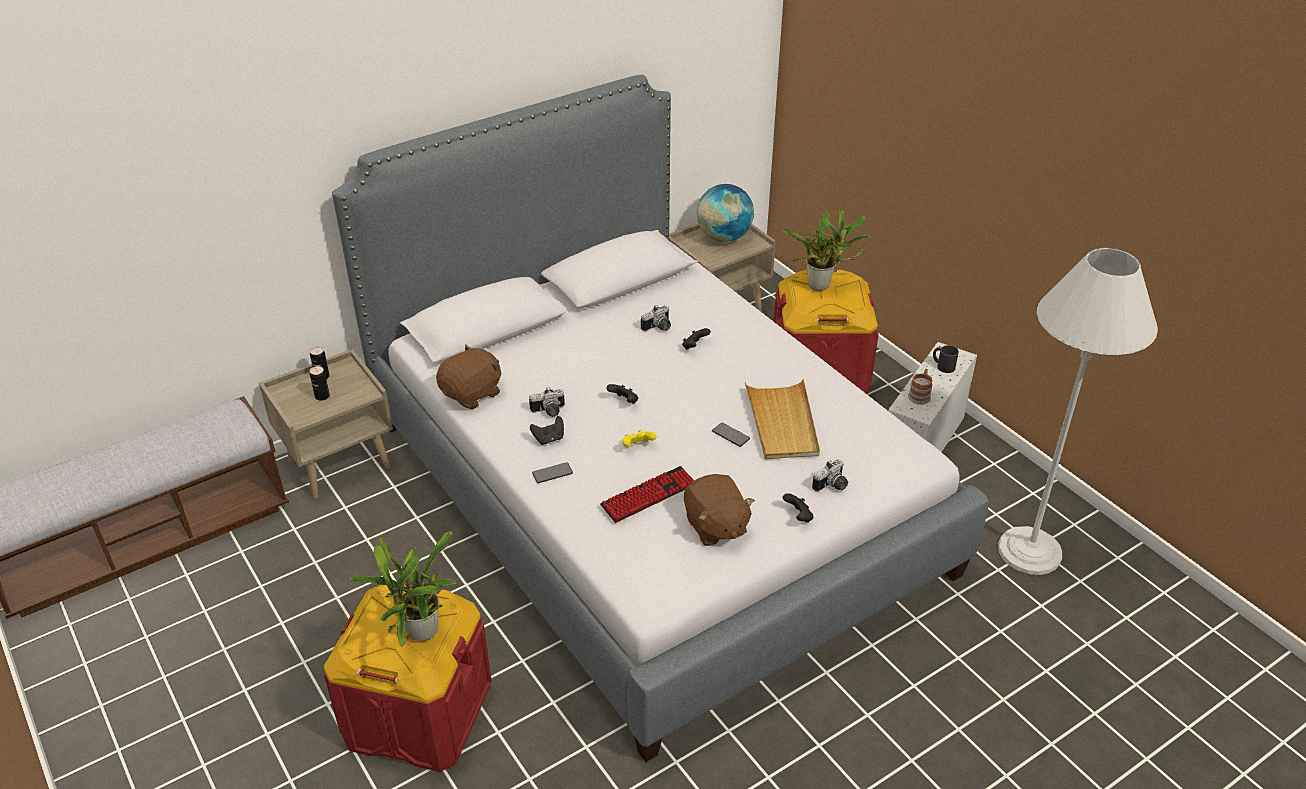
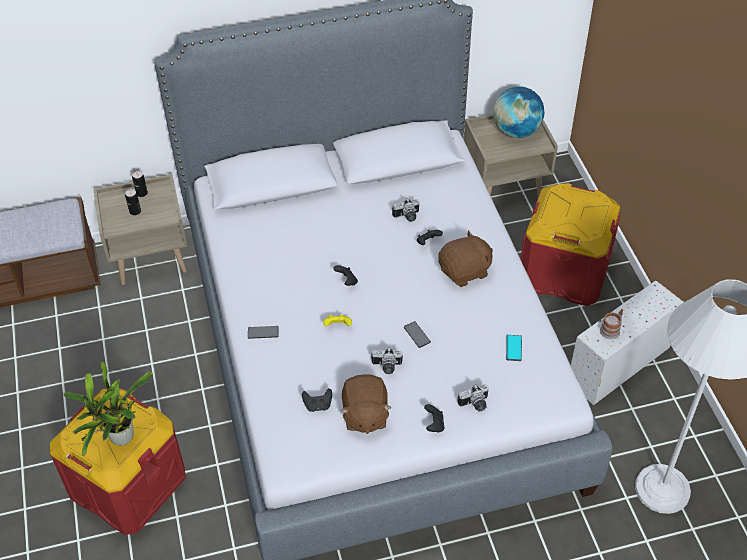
camera: 20 degrees right, 10 degrees up
(472, 394) = (235, 244): brown plush toy -> brown plush toy (465, 271)
(549, 412) = (285, 275): camera -> camera (386, 367)
(549, 439) = (274, 300): black game controller -> black game controller (318, 405)
(648, 495) = (325, 373): keyboard -> none
(782, 423) = (464, 334): beige tray -> none
(822, 286) = (573, 204): potted plant -> none
(843, 423) = (514, 348): none -> phone
(942, 366) = (647, 305): black mug -> none

